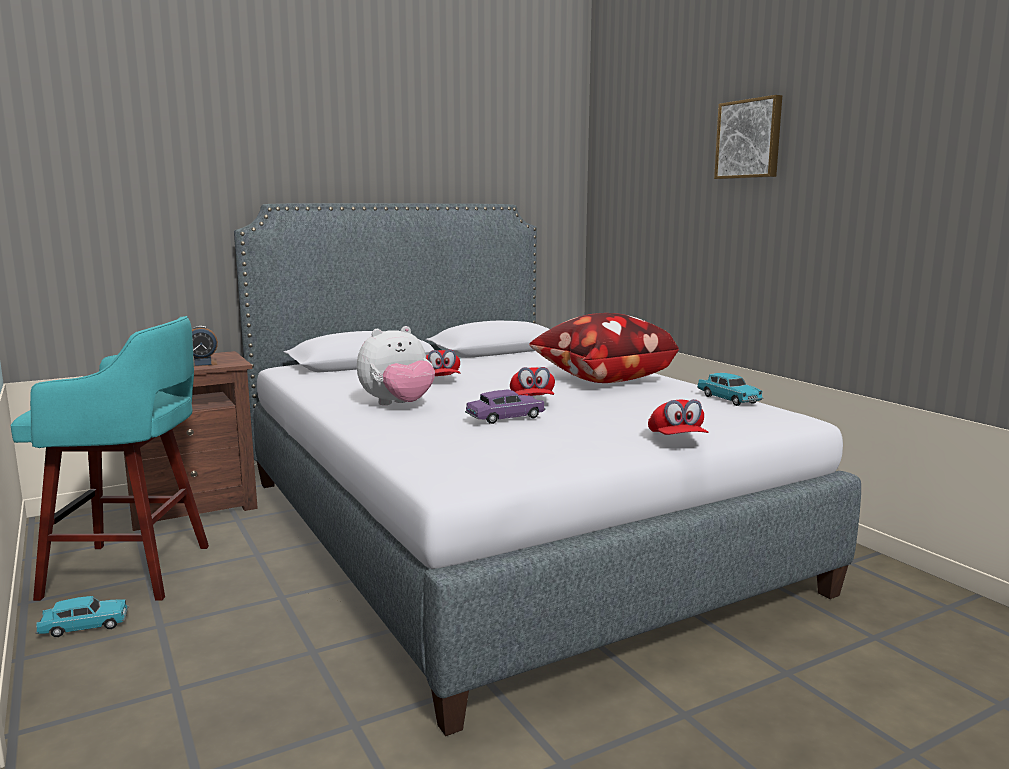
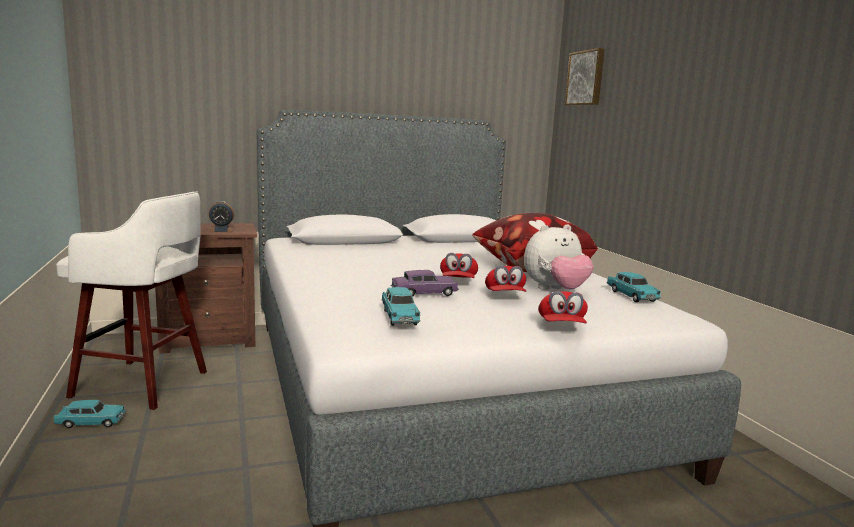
camera: 10 degrees right, 0 degrees up
(133, 572) = (144, 385): turquoise stool -> white stool
(398, 405) = (348, 275): plush toy -> plush toy (555, 290)
(441, 381) = (396, 259): red cap -> red cap (504, 296)
(497, 447) = (399, 317): none -> turquoise toy car
(750, 139) = (684, 70): picture -> picture (586, 78)

